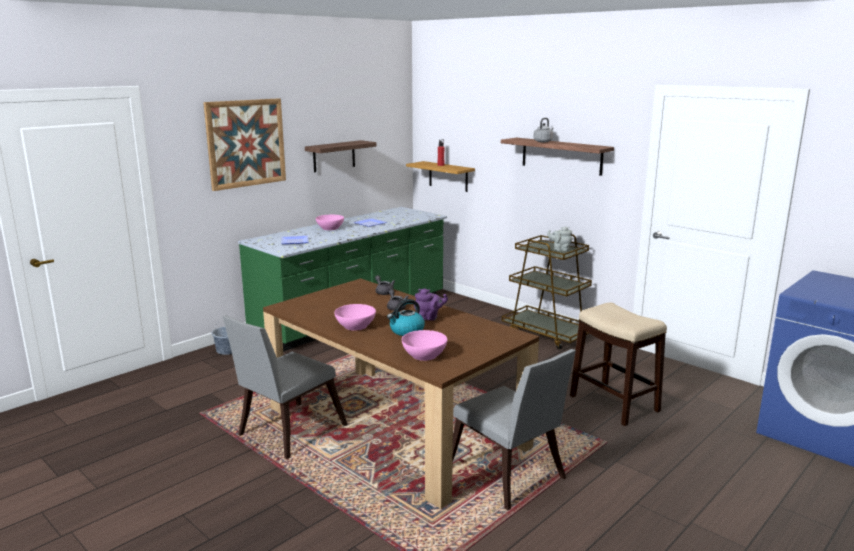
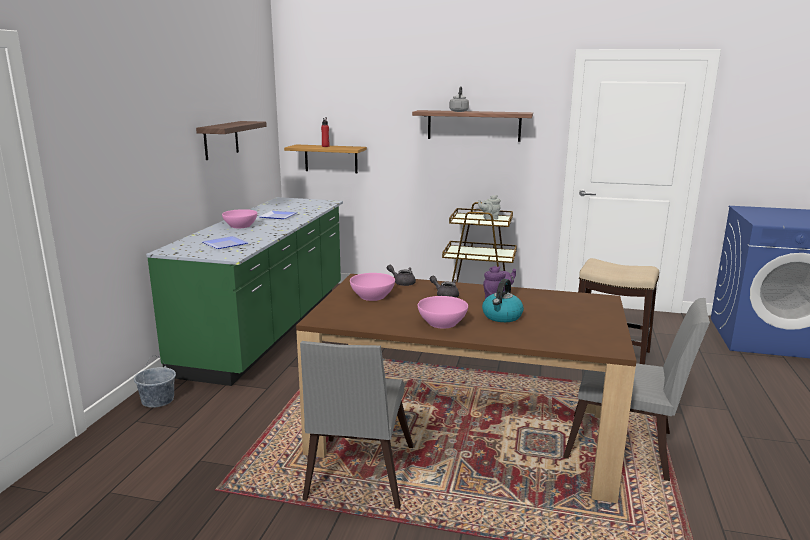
camera: 30 degrees left, 0 degrees up
(246, 143) = (142, 122): picture -> none
(424, 355) = (565, 336): pink bowl -> pink bowl (372, 296)

